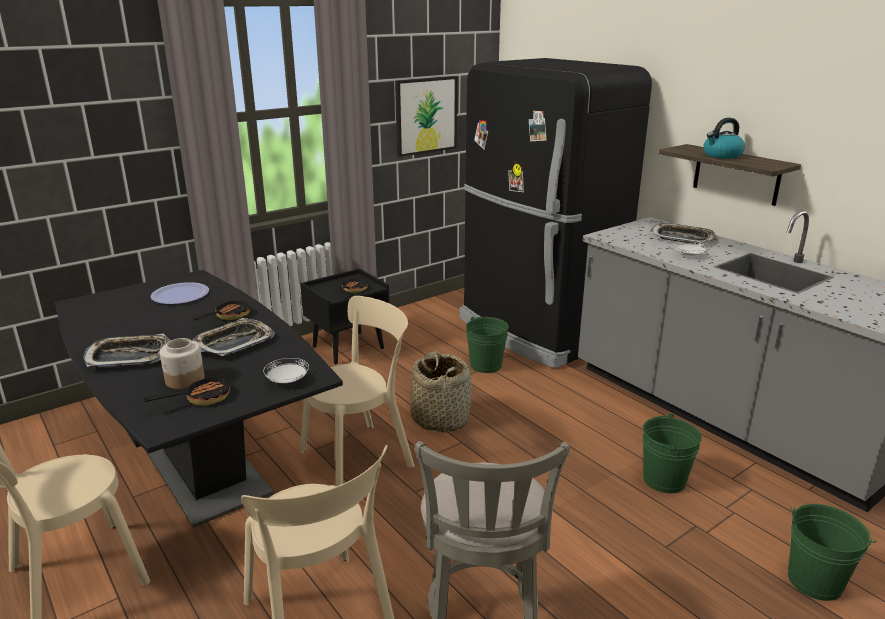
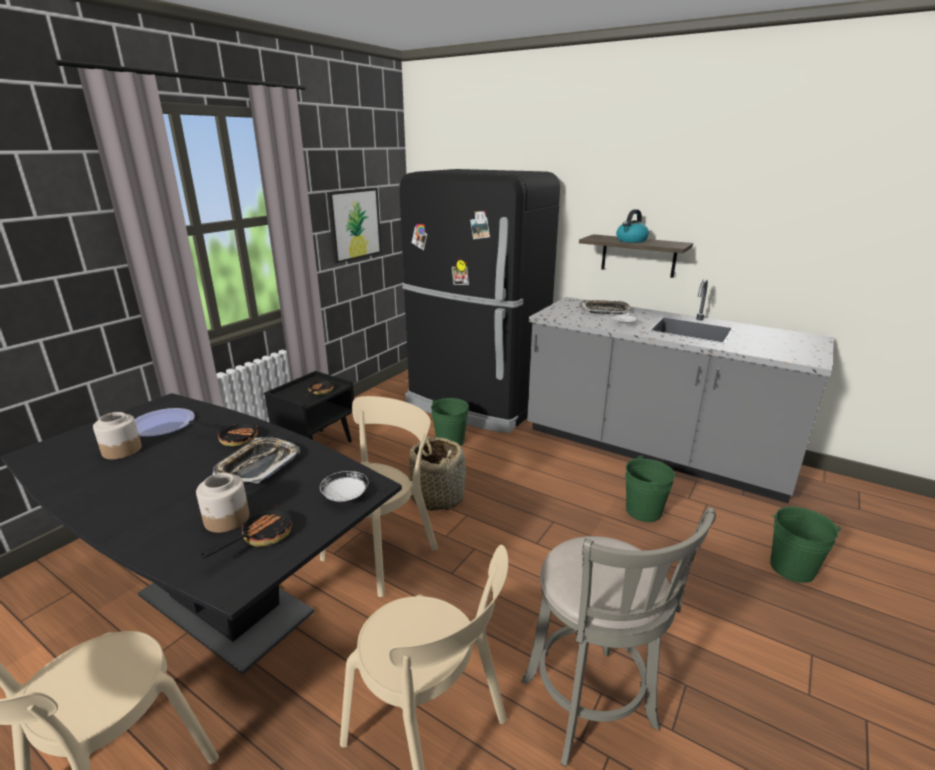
camera: 20 degrees left, 0 degrees up
(129, 356) = (139, 505): tray -> none
(139, 311) = (122, 450): none -> jar
(228, 316) = (233, 438): frying pan -> frying pan turned 90 degrees clockwise

